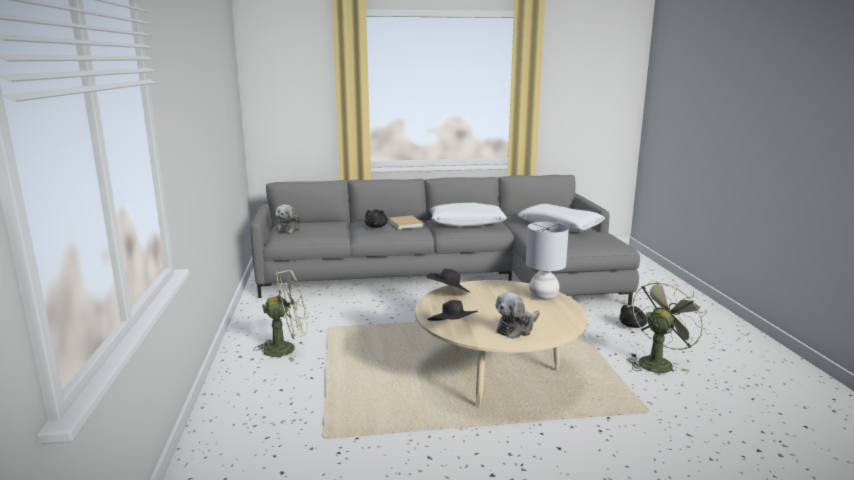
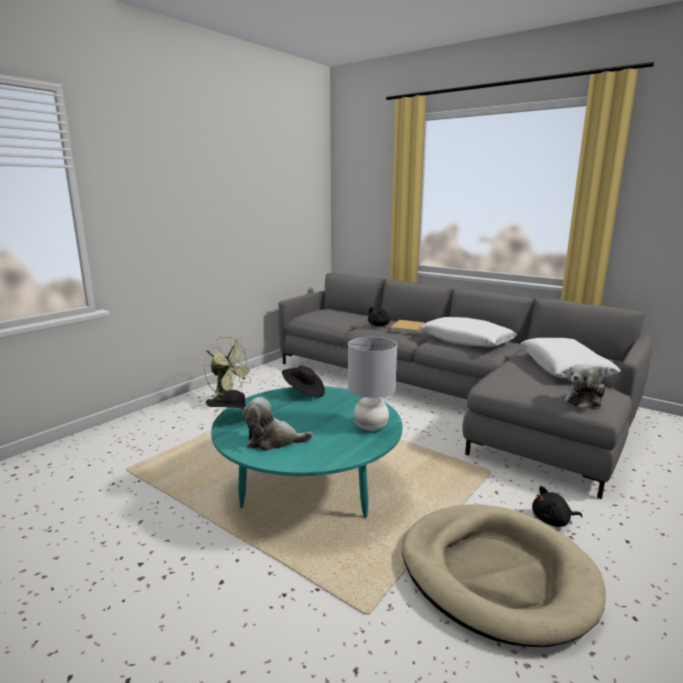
camera: 45 degrees right, 0 degrees up
(289, 229) = (318, 313): plush toy -> plush toy (584, 400)
(497, 376) = (309, 492): beige coffee table -> turquoise coffee table
(657, 362) = (496, 574): green fan -> beige dog bed

